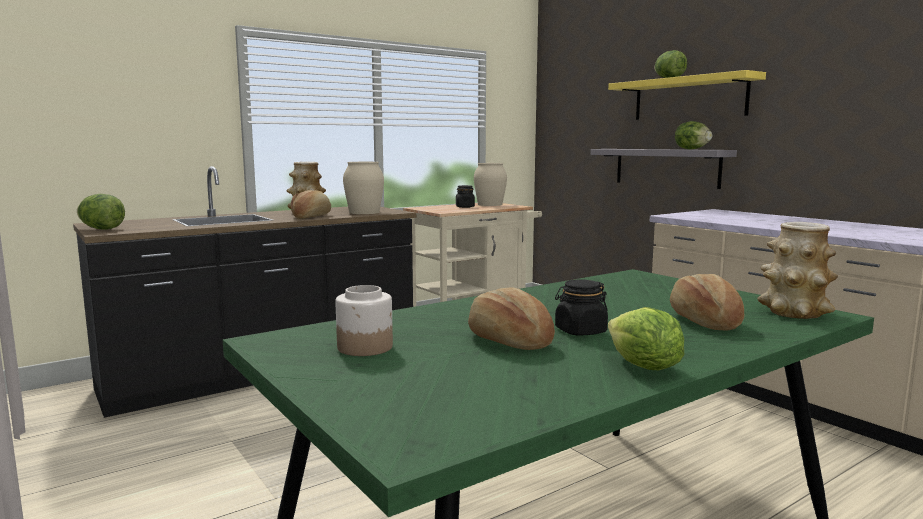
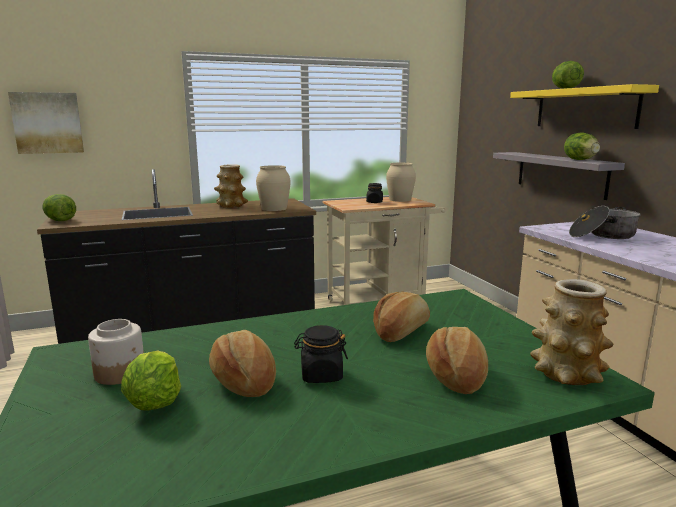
camera: 15 degrees right, 5 degrees up
(61, 107) = (47, 123): none -> picture
(311, 217) = (225, 212): bread -> bread (401, 331)
(642, 367) = (323, 439): lettuce -> lettuce (155, 402)
(734, 218) = (602, 235): none -> cooking pot

